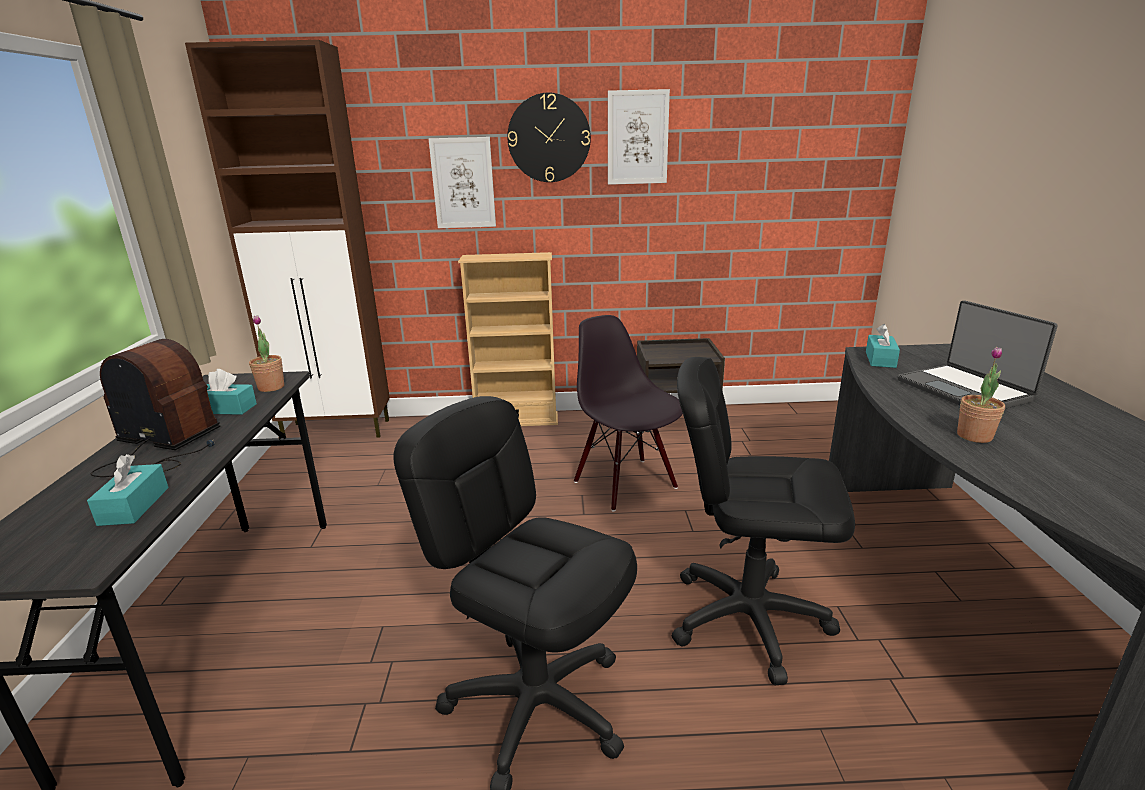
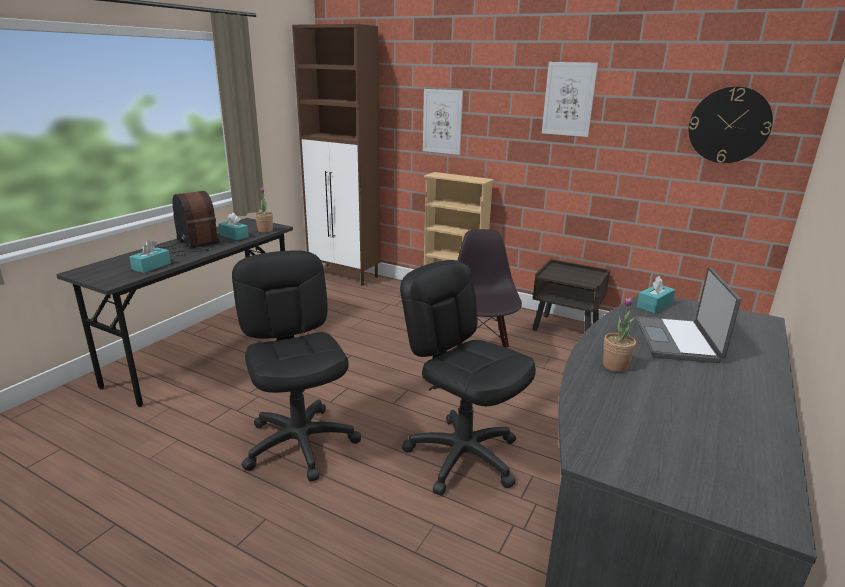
camera: 30 degrees right, 0 degrees up
(549, 138) = (503, 94): wall clock -> wall clock (729, 125)

